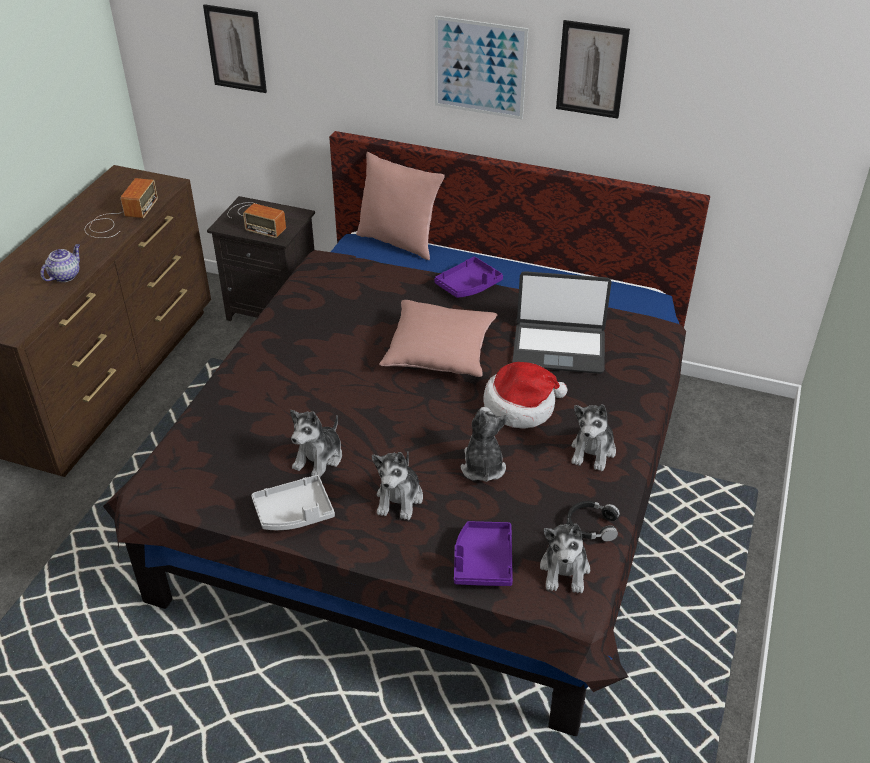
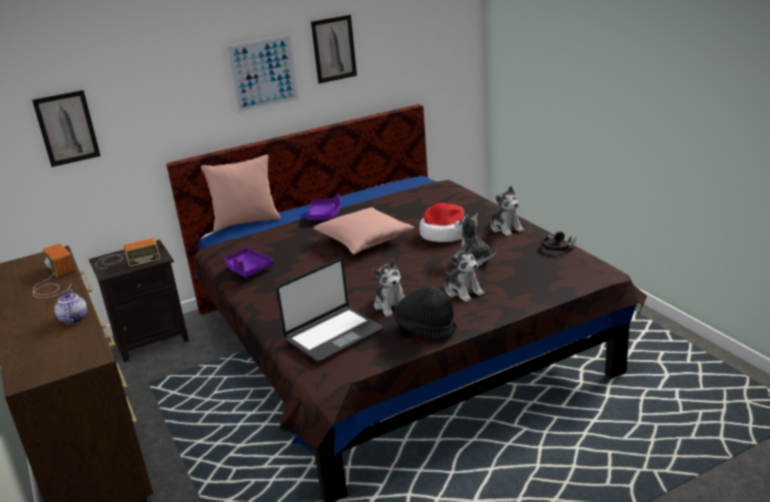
camera: 45 degrees left, 15 degrees down
(294, 512) = (425, 328): grey tray -> black hat
(482, 561) = (543, 283): purple tray -> purple tray (248, 269)
(559, 348) = (417, 210): laptop -> laptop (333, 335)
(565, 570) = (578, 264): plush toy -> none

